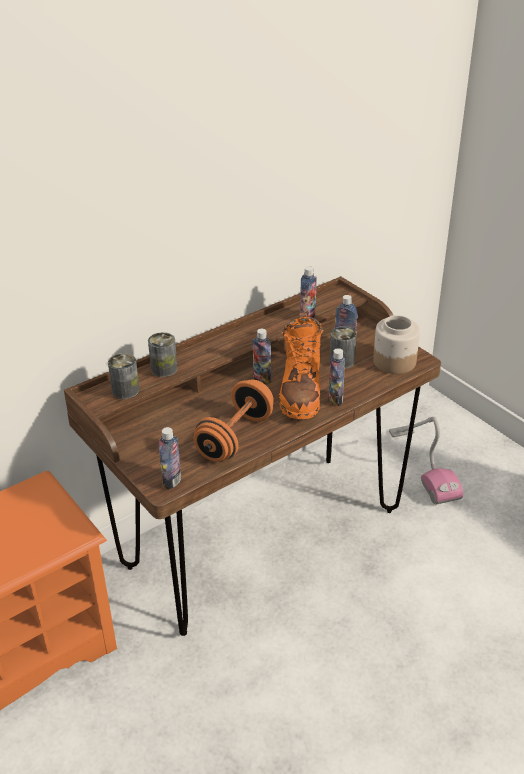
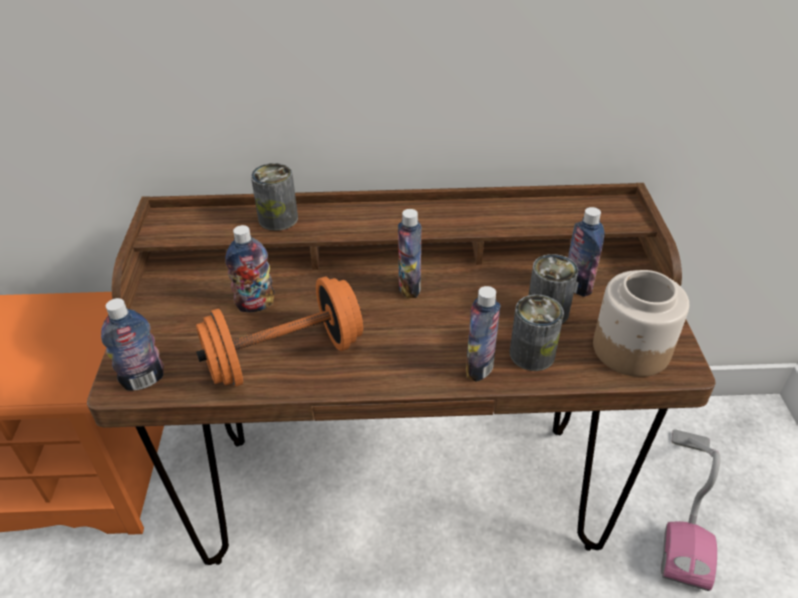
camera: 35 degrees right, 5 degrees up
(125, 390) = (204, 227): can -> can (532, 354)
(301, 391) = (442, 331): orange boot -> none
(307, 316) = (539, 222): bottle -> bottle (255, 304)

